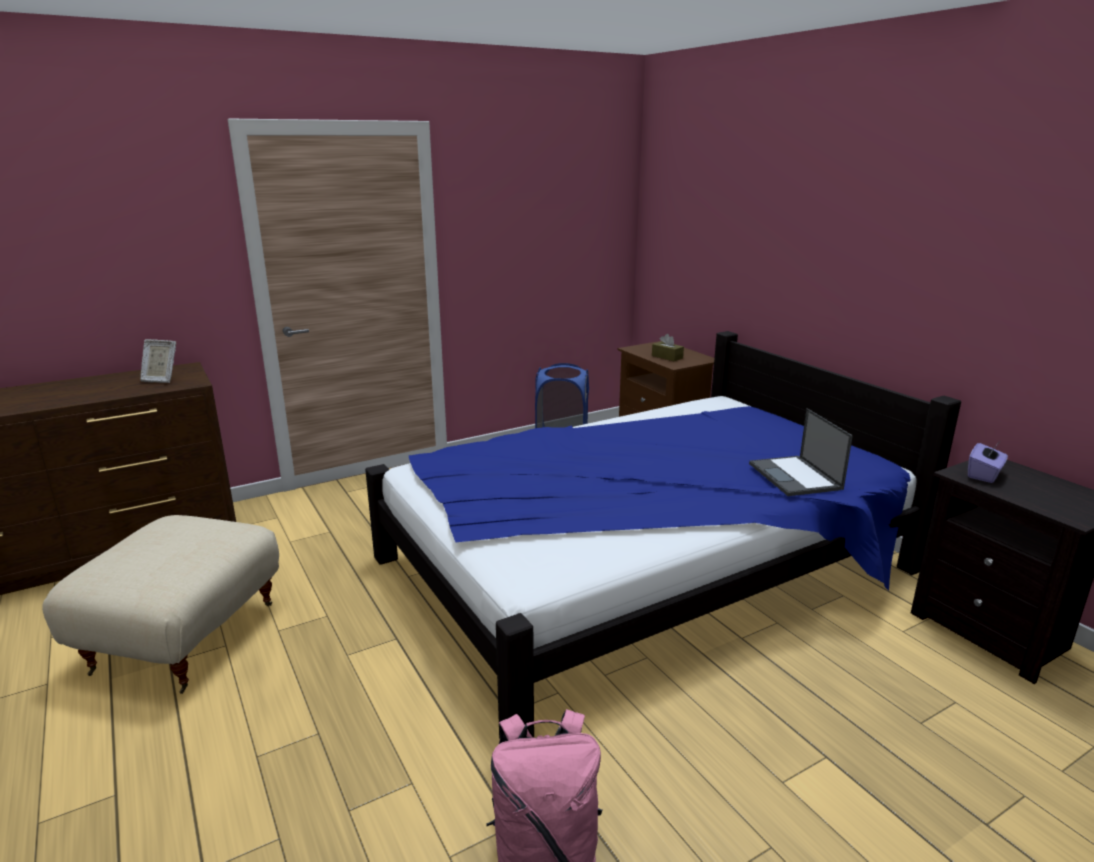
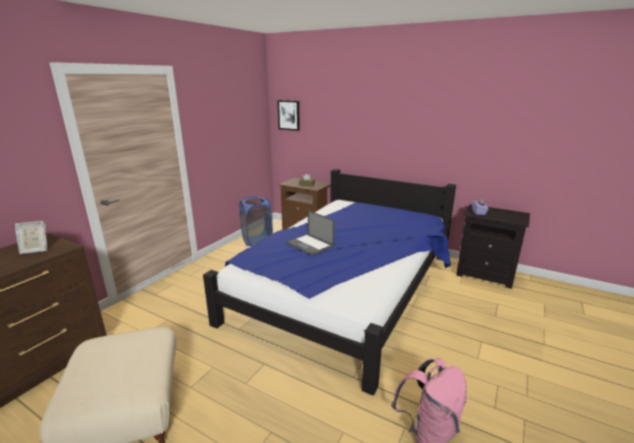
camera: 30 degrees left, 0 degrees up
(666, 215) = (289, 115): none -> picture
(795, 477) = (411, 228): laptop -> laptop (310, 245)

